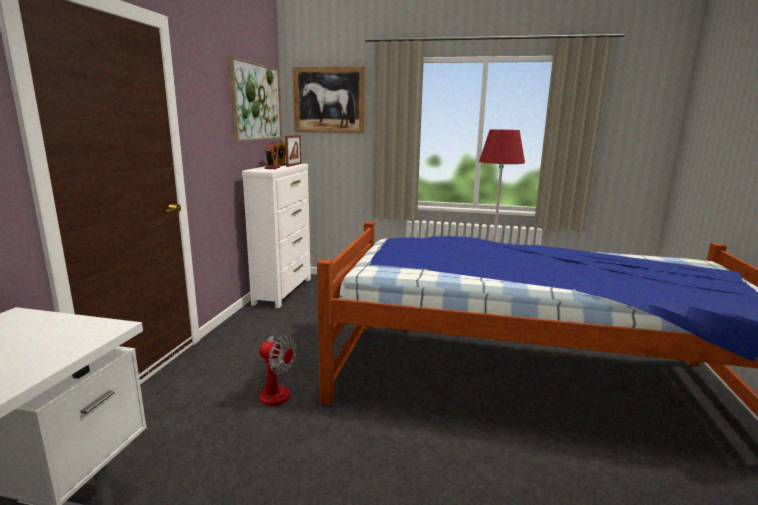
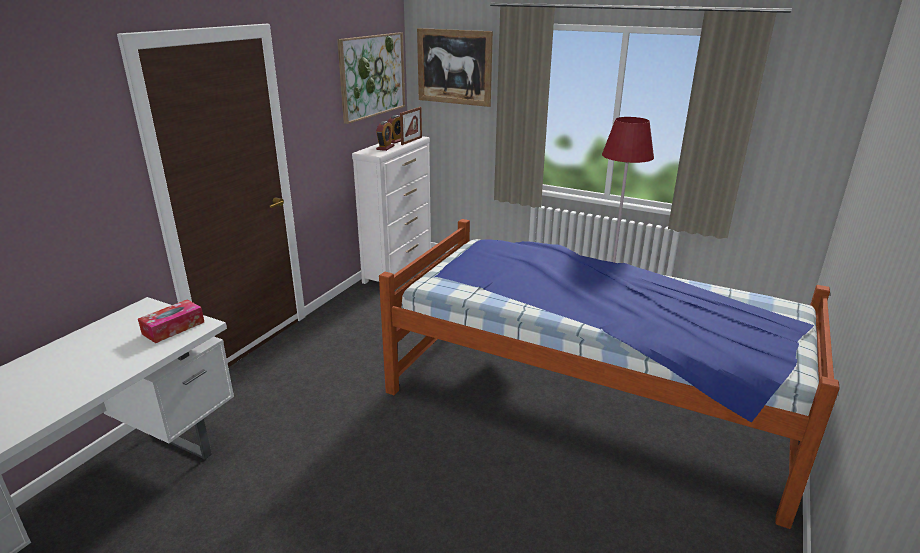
camera: 15 degrees right, 10 degrees up
(65, 335) = (173, 328): none -> tissue box
(274, 389) = (353, 374): fan -> none

